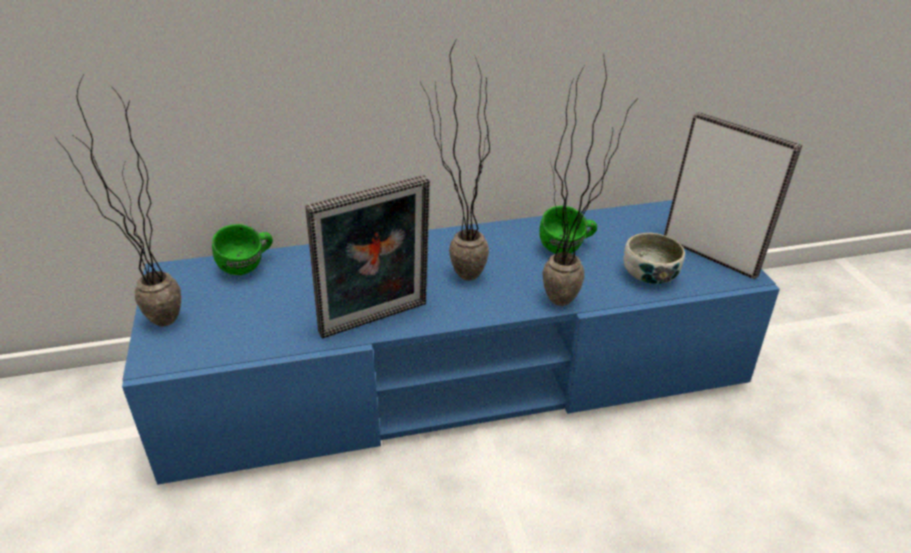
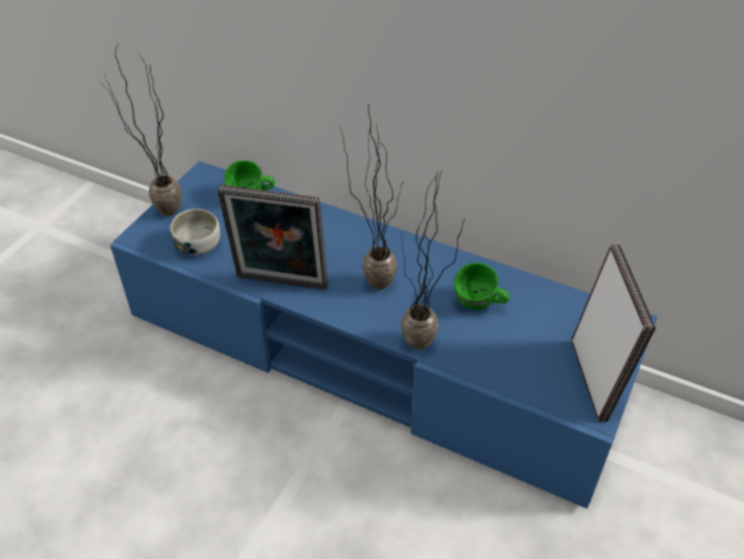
camera: 40 degrees right, 10 degrees up
(650, 275) = (515, 365): bowl -> bowl (198, 245)

